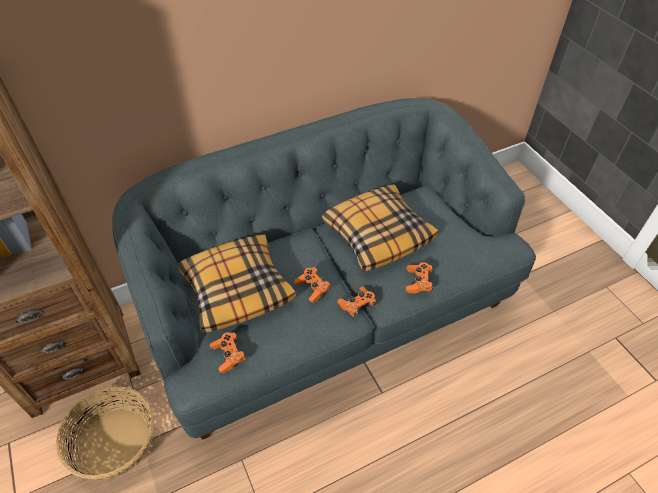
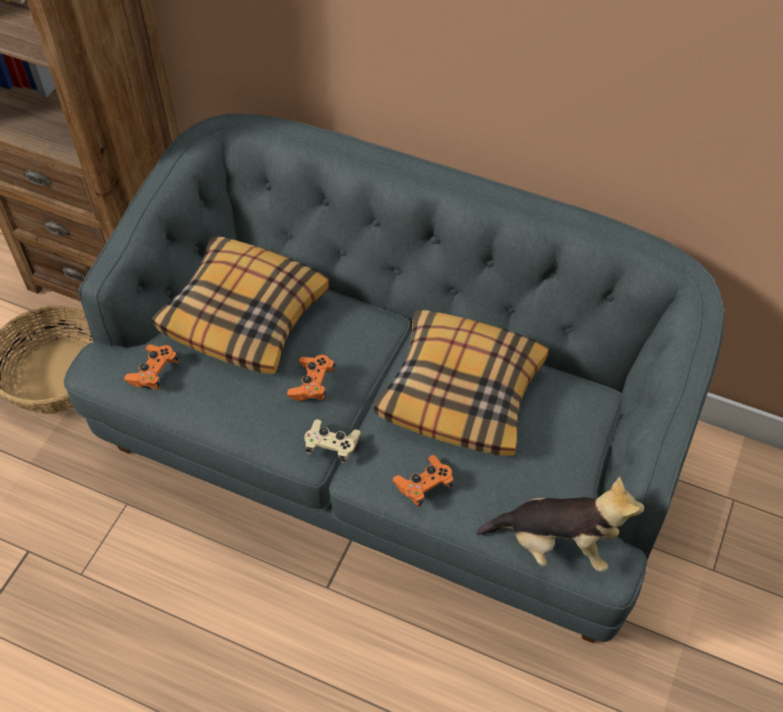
camera: 50 degrees right, 5 degrees up
(357, 305) = (332, 445): orange game controller -> beige game controller
(490, 256) = (556, 544): none -> plush toy

